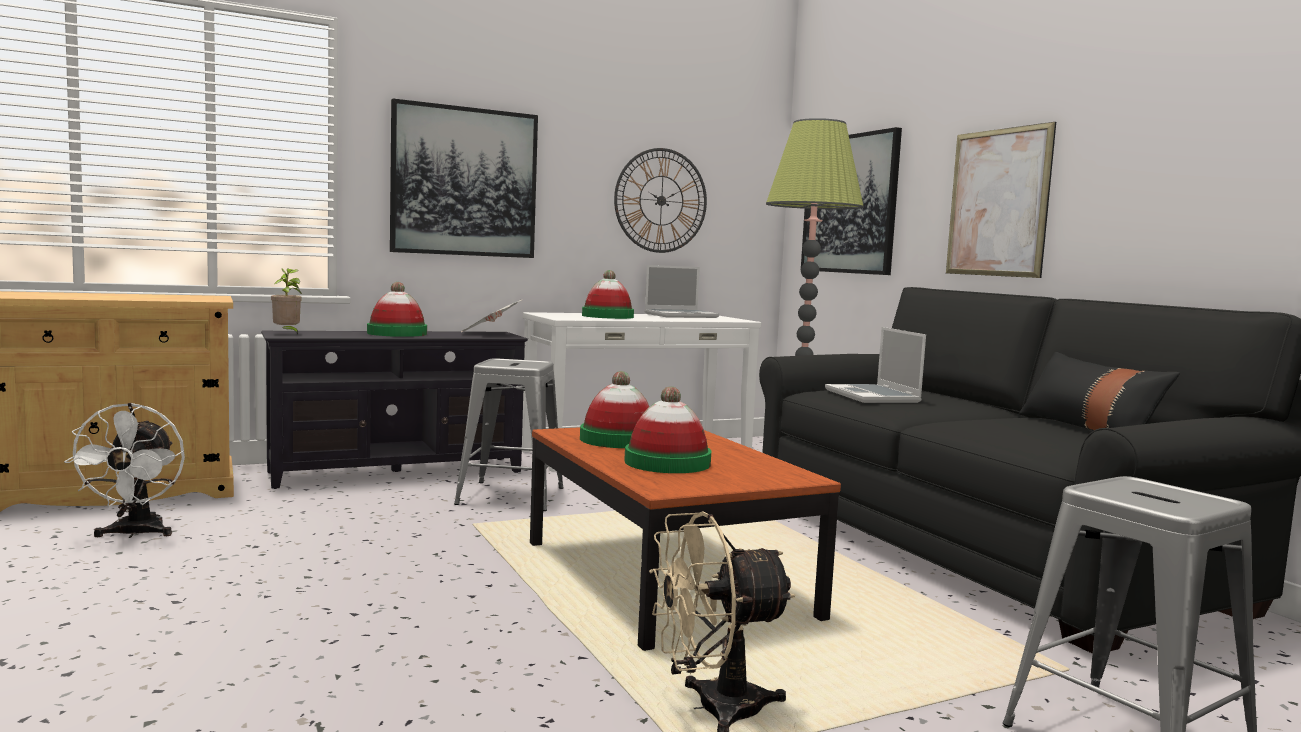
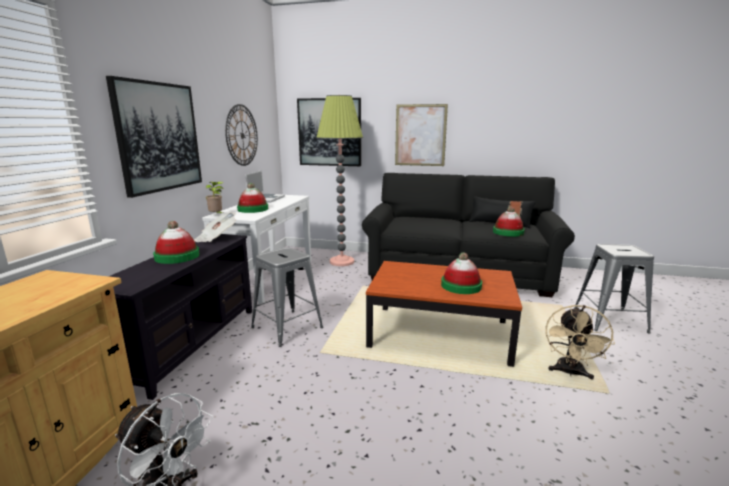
camera: 50 degrees left, 10 degrees up
(287, 333) = (121, 284): potted plant -> potted plant (217, 215)
(618, 439) = (408, 281): hat -> hat (508, 232)
(873, 396) = (418, 225): laptop -> none

